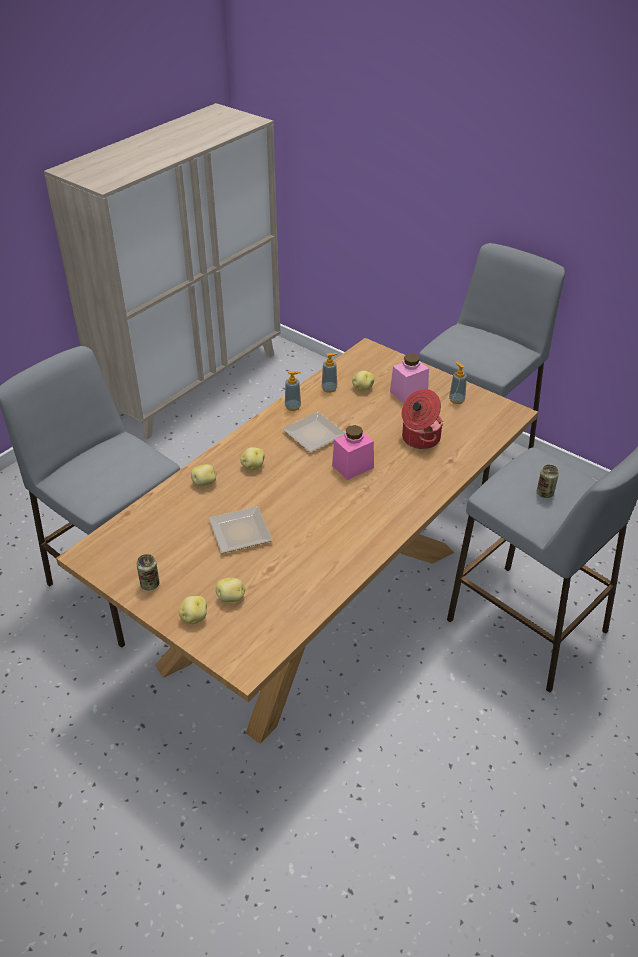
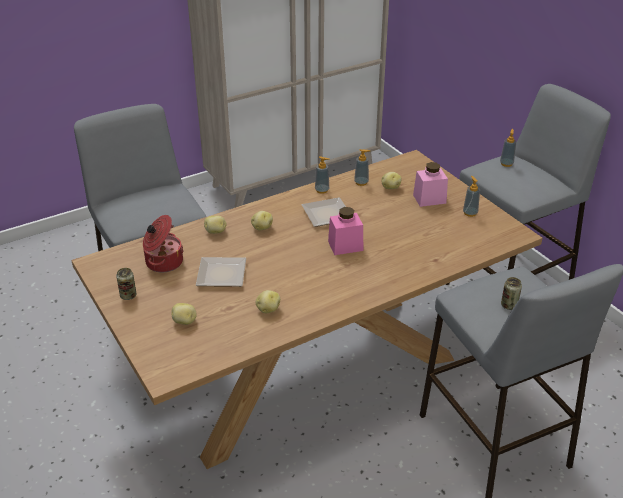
camera: 20 degrees right, 5 degrees down
(194, 617) = (146, 328): potato -> potato (268, 309)
(419, 438) = (418, 236): cooking pot -> cooking pot (163, 262)
(463, 336) = (506, 163): none -> soap dispenser

